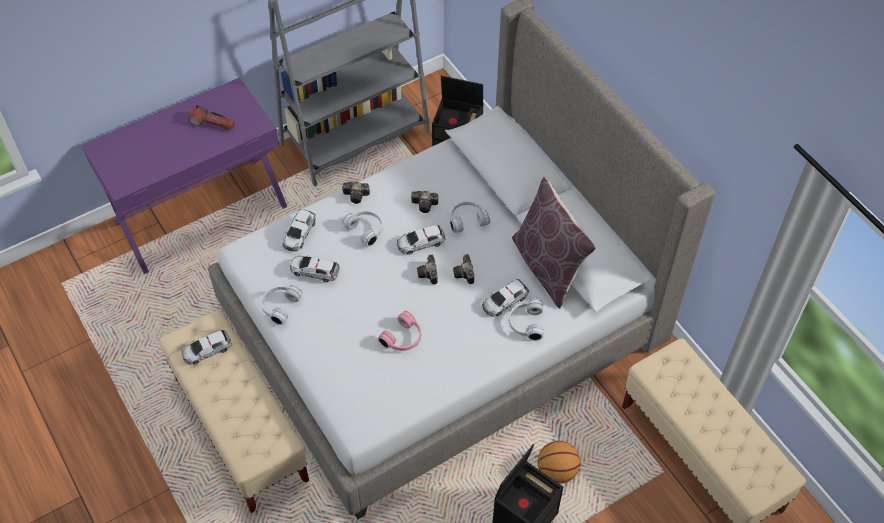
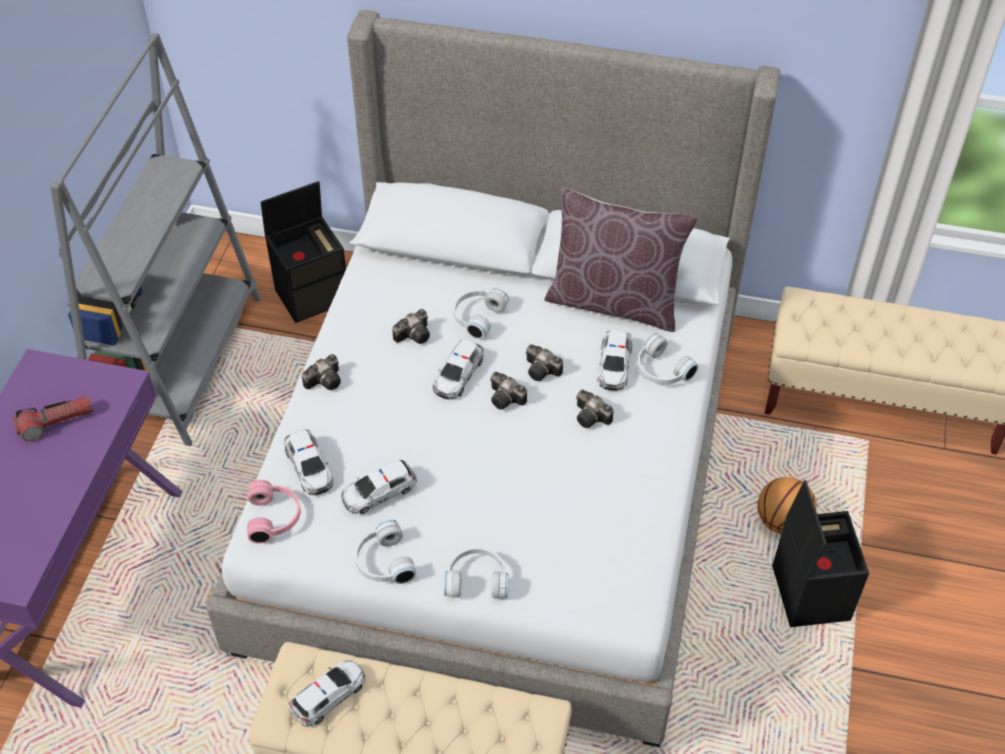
camera: 45 degrees left, 5 degrees down
(207, 350) = (329, 696): toy car -> toy car turned 150 degrees counterclockwise
(366, 229) = (382, 405): white headphones -> white headphones (477, 579)
(403, 338) = (561, 483): pink headphones -> pink headphones (275, 517)
(459, 319) = (592, 418): none -> camera

